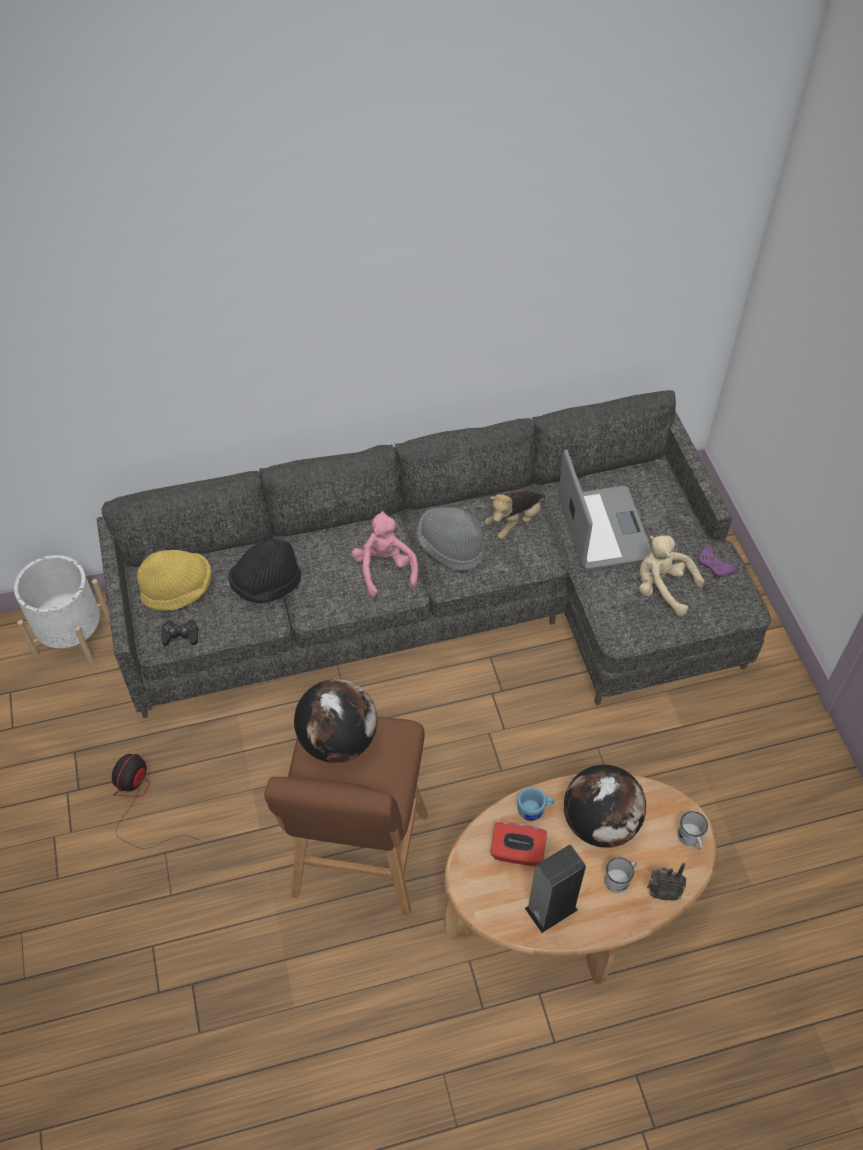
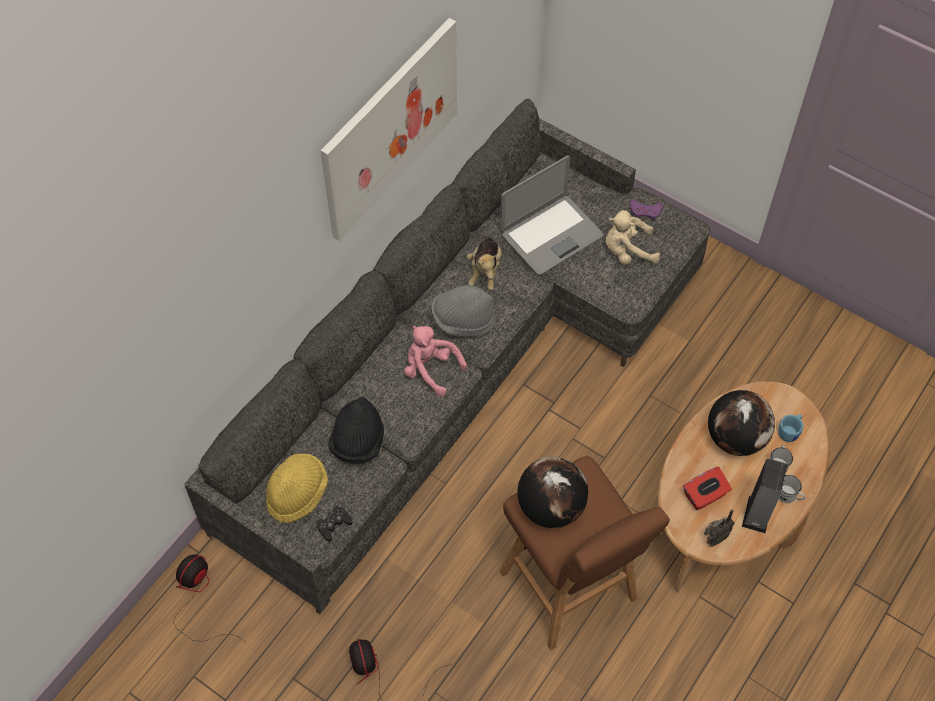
camera: 40 degrees left, 5 degrees up
(72, 636) = (198, 597): white planter -> fan
(462, 304) = (390, 128): none -> picture
(535, 810) = (690, 460): blue mug -> blue mug (790, 431)
(602, 529) = (551, 235): laptop -> laptop turned 105 degrees clockwise
(661, 892) = (808, 453): radio -> radio (713, 539)
(691, 839) = (795, 406): white mug -> white mug (789, 496)

